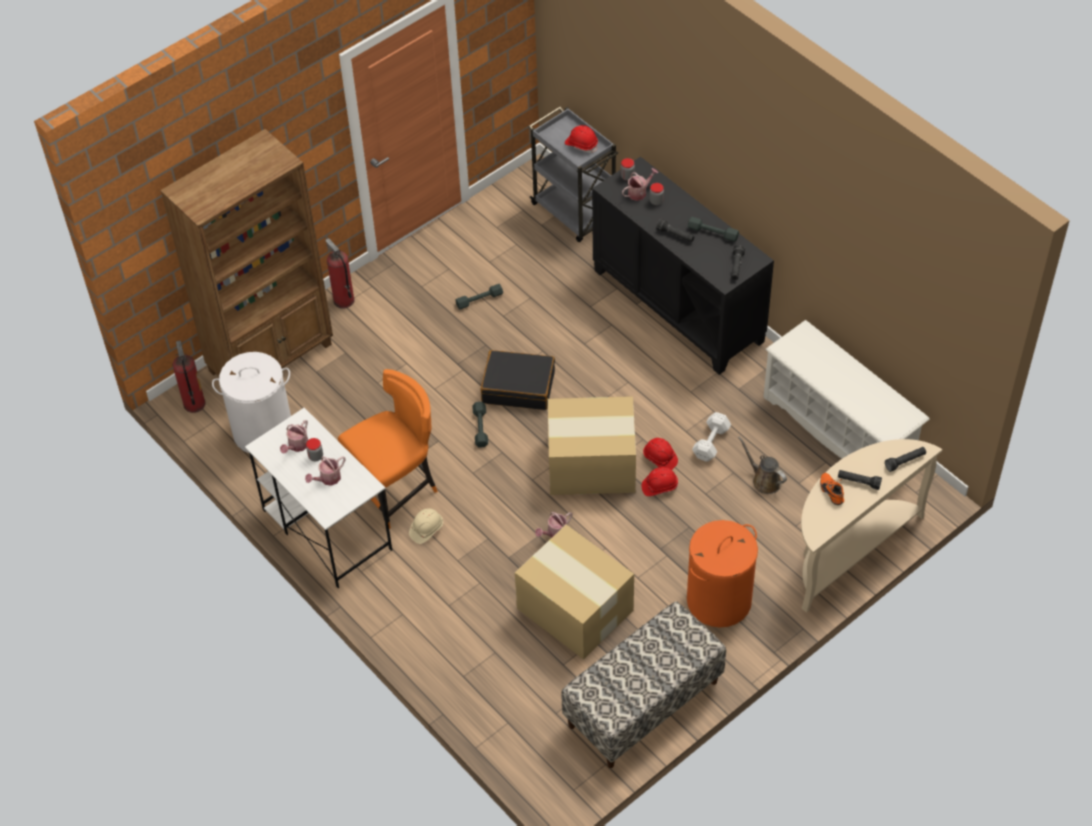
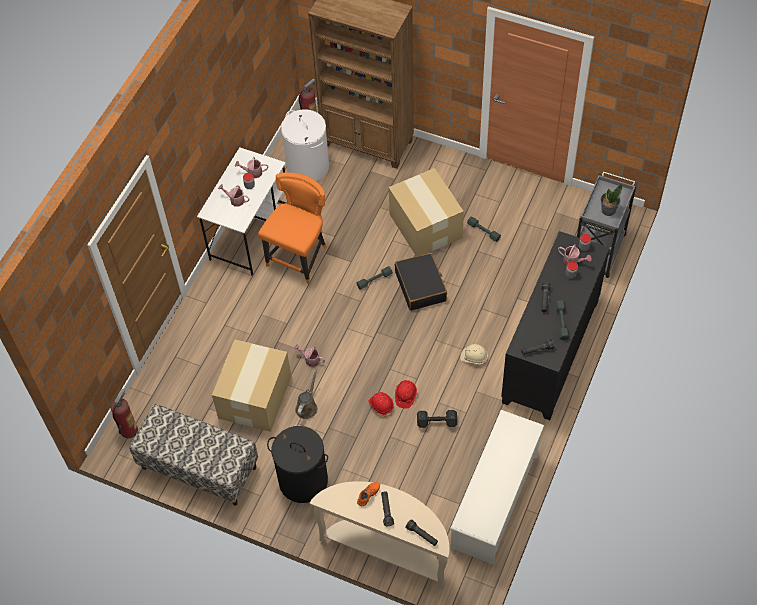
camera: 65 degrees right, 5 degrees up
(343, 300) = (437, 158): fire extinguisher -> fire extinguisher (129, 430)
(397, 490) = (299, 257): orange chair -> orange chair turned 90 degrees counterclockwise
(426, 529) = (277, 286): beige hard hat -> beige hard hat (474, 357)
(581, 144) = (608, 210): red hard hat -> potted plant
(590, 464) = (378, 356): cardboard box -> cardboard box (425, 225)
(710, 443) = (436, 422): white dumbbell -> black dumbbell
(719, 600) = (303, 481): orange laundry basket -> black laundry basket
(764, 480) = (421, 469): brown watering can -> brown watering can (307, 406)

